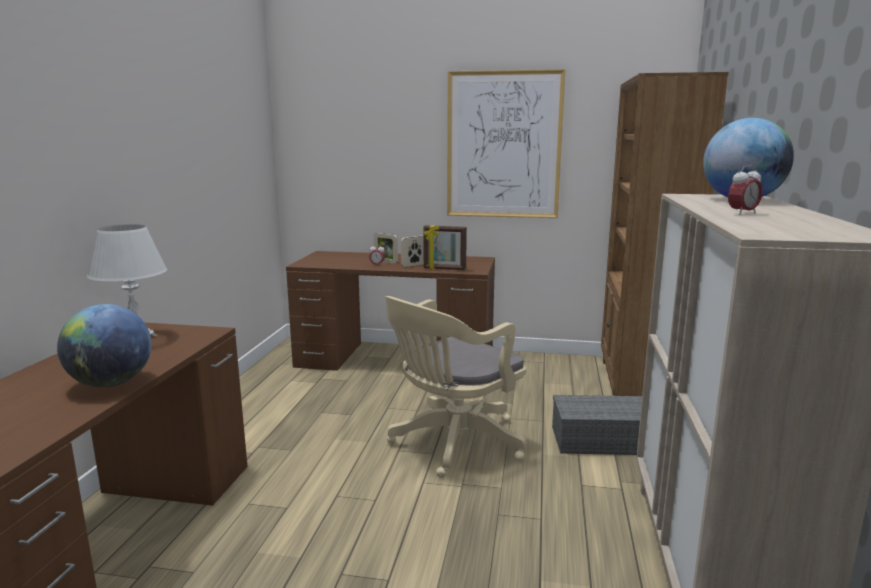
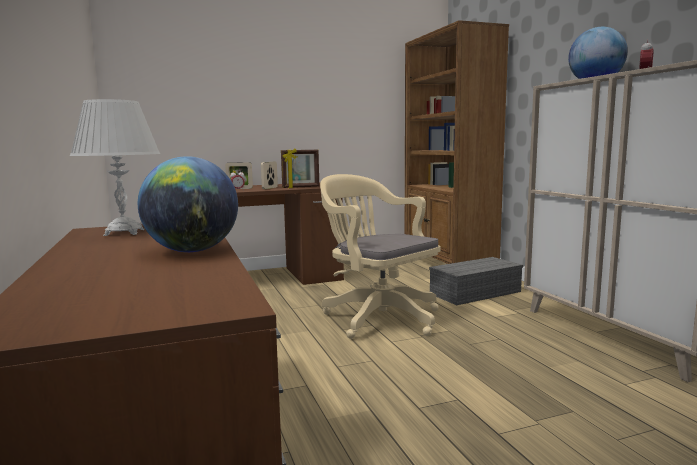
camera: 30 degrees left, 5 degrees down
(452, 444) = (377, 317): beige office chair -> beige office chair turned 120 degrees clockwise
(503, 145) = (321, 88): picture -> none

